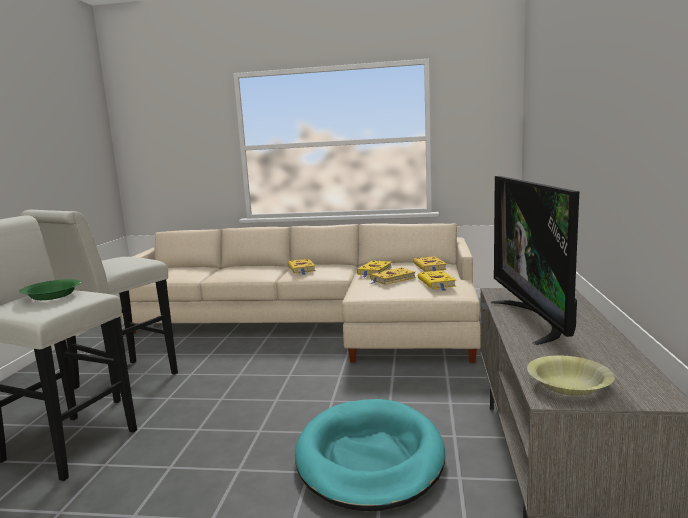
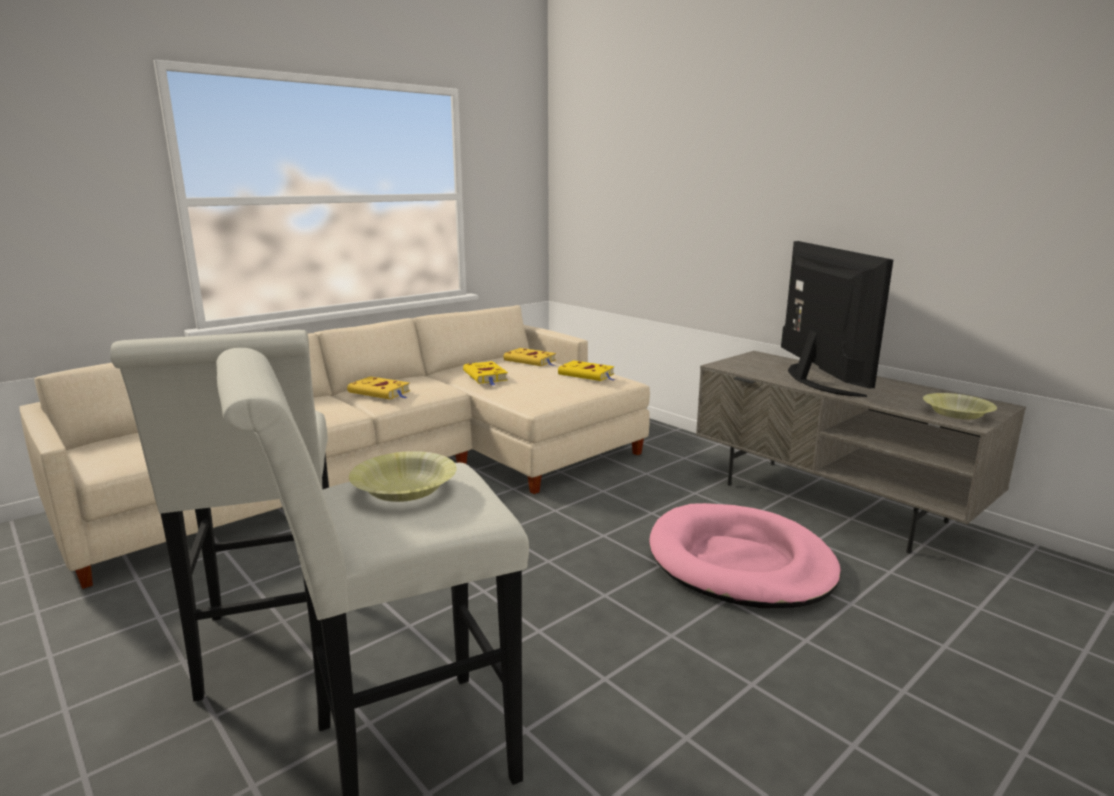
camera: 50 degrees left, 5 degrees up
(53, 296) = (405, 489): green bowl -> yellow bowl
(369, 458) = (739, 562): turquoise dog bed -> pink dog bed
(392, 279) = (533, 380): yellow book -> none
(534, 320) = (813, 380): television -> television turned 135 degrees counterclockwise

